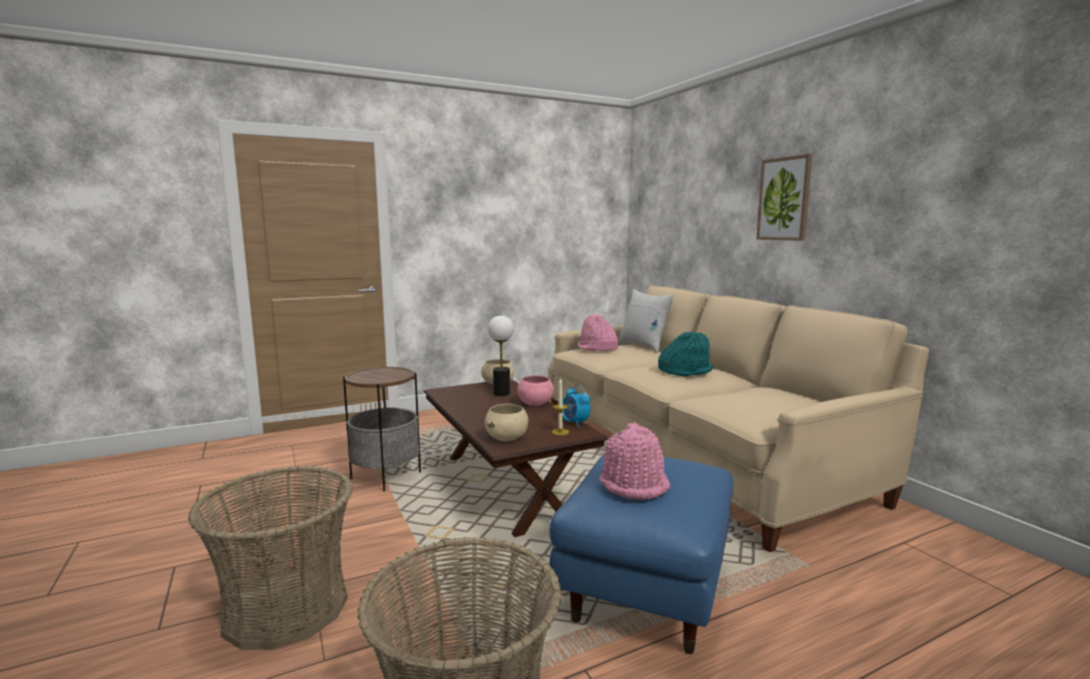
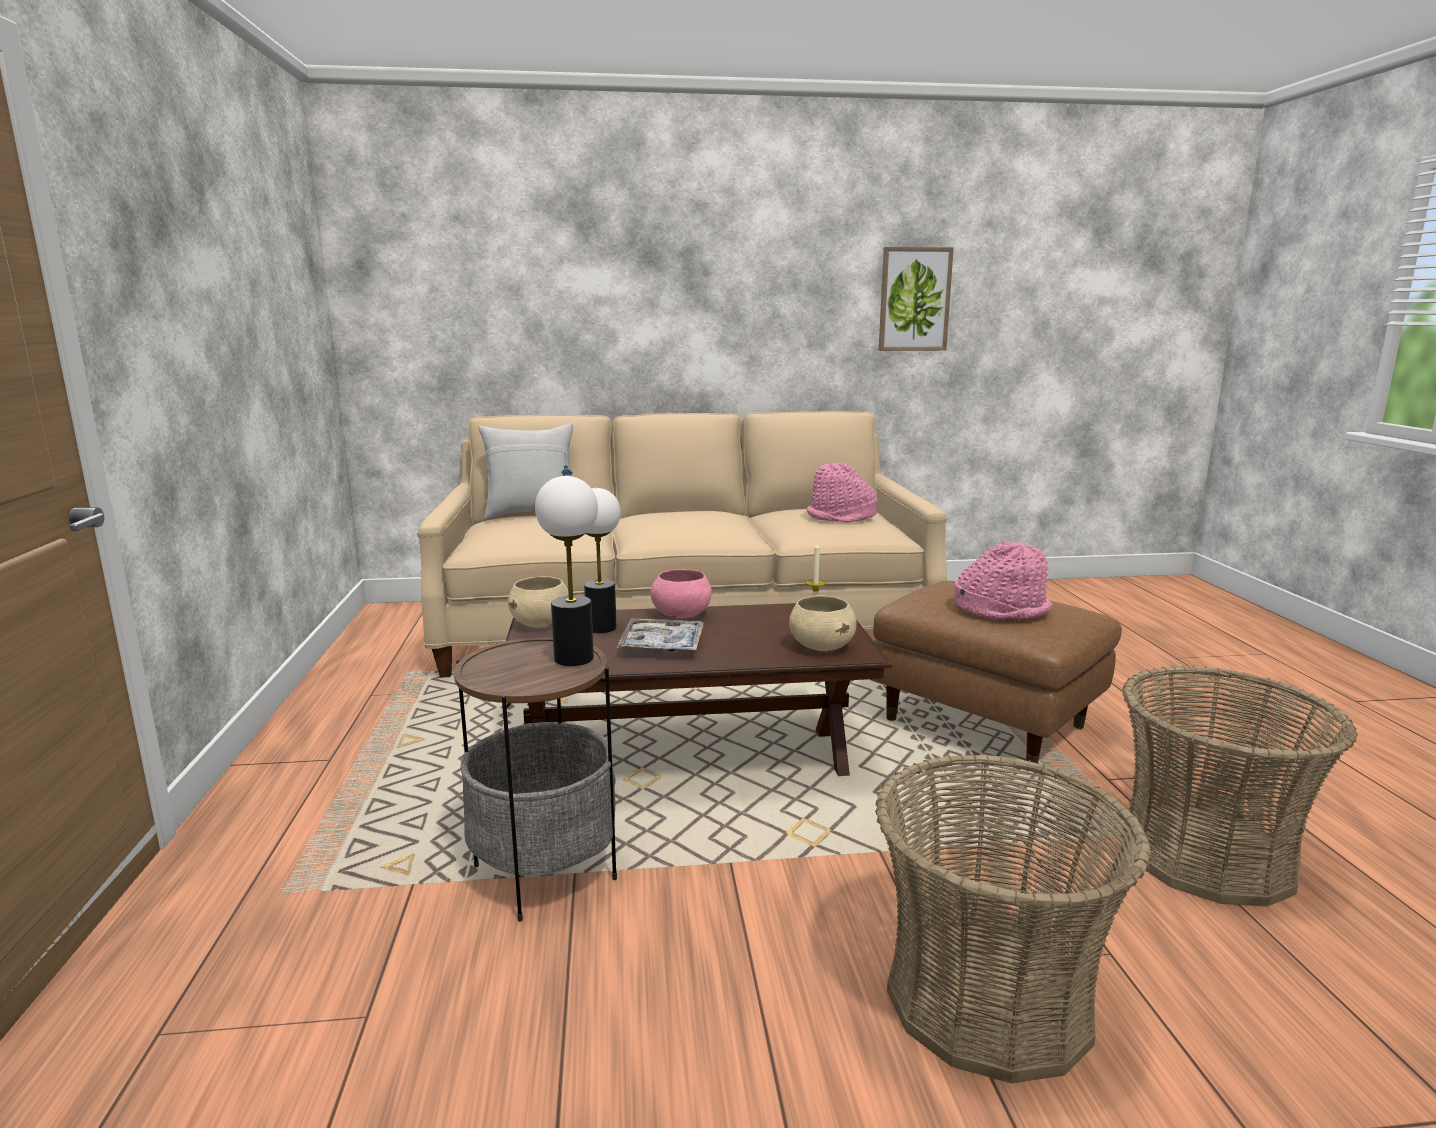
camera: 70 degrees left, 5 degrees up
(387, 378) = (573, 658): none -> table lamp
(485, 406) = (662, 645): none -> tray
(575, 423) = (785, 607): alarm clock -> none
(597, 348) = (514, 531): pink hat -> pink hat (841, 517)
(645, 592) = (986, 724): blue ottoman -> brown ottoman
(684, 371) = (702, 519): turquoise hat -> none
(784, 199) = (688, 281): picture -> picture (914, 299)

